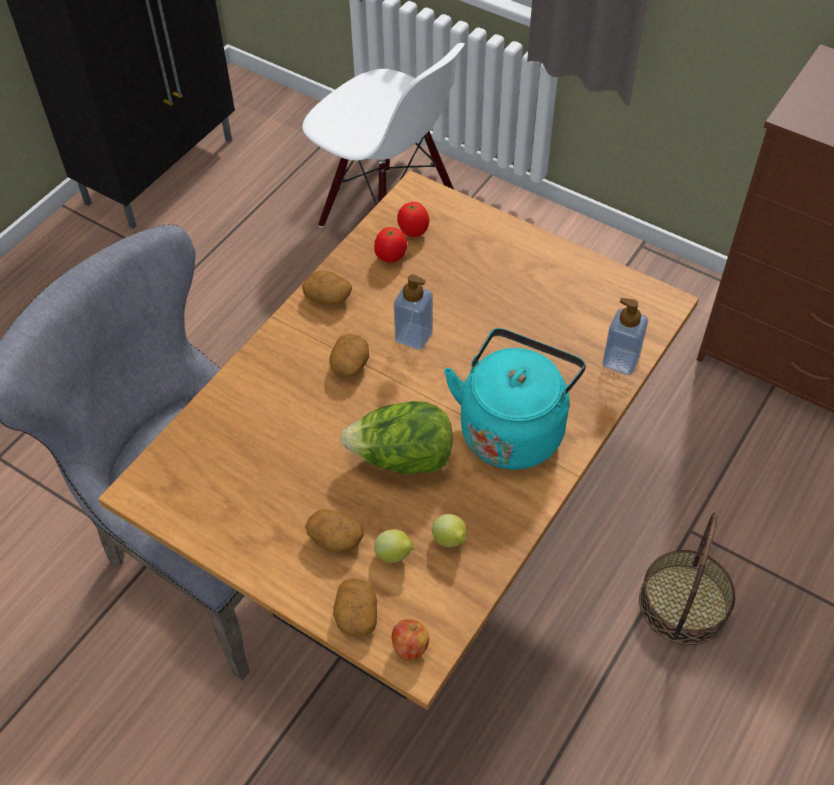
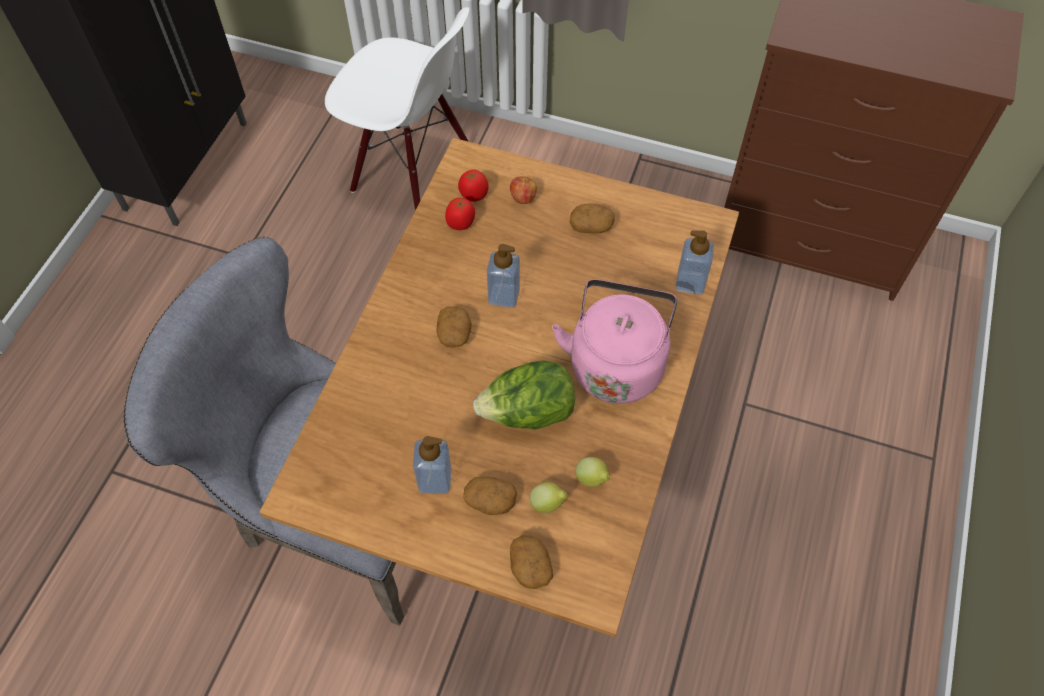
camera: 15 degrees left, 5 degrees up
(284, 505) = (435, 479): none -> soap dispenser
(328, 297) = (415, 273): potato -> potato (591, 226)
(410, 647) = (586, 585): apple -> apple (523, 198)
(513, 428) = (616, 363): turquoise kettle -> pink kettle
(684, 604) = (756, 468): basket -> none

